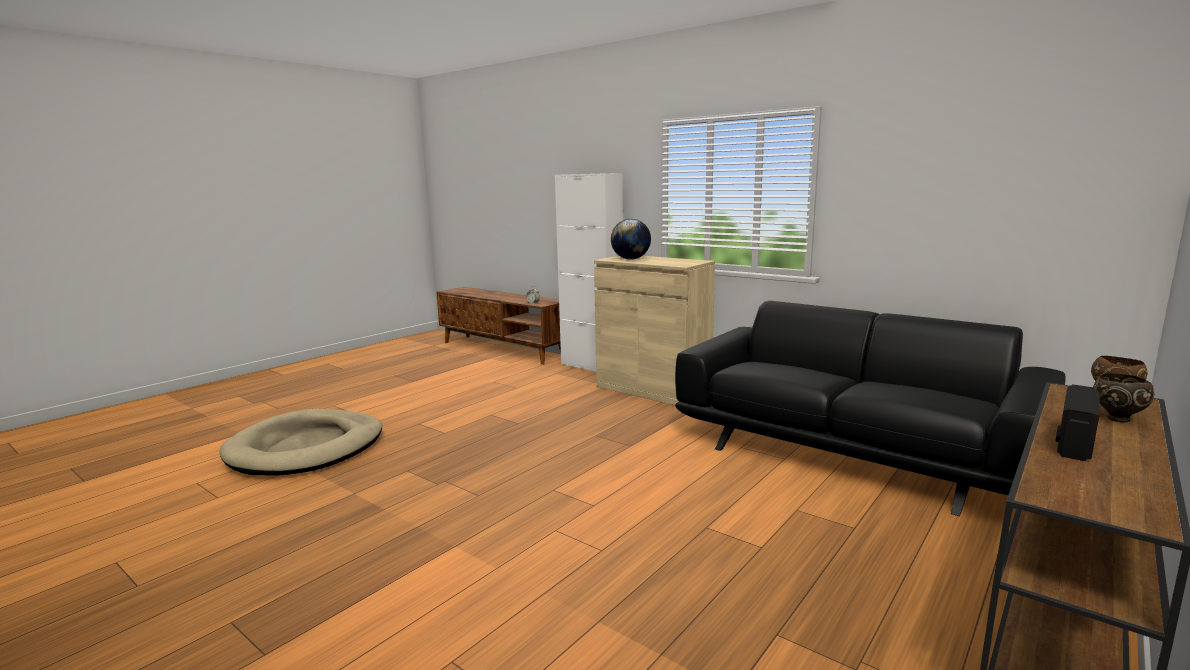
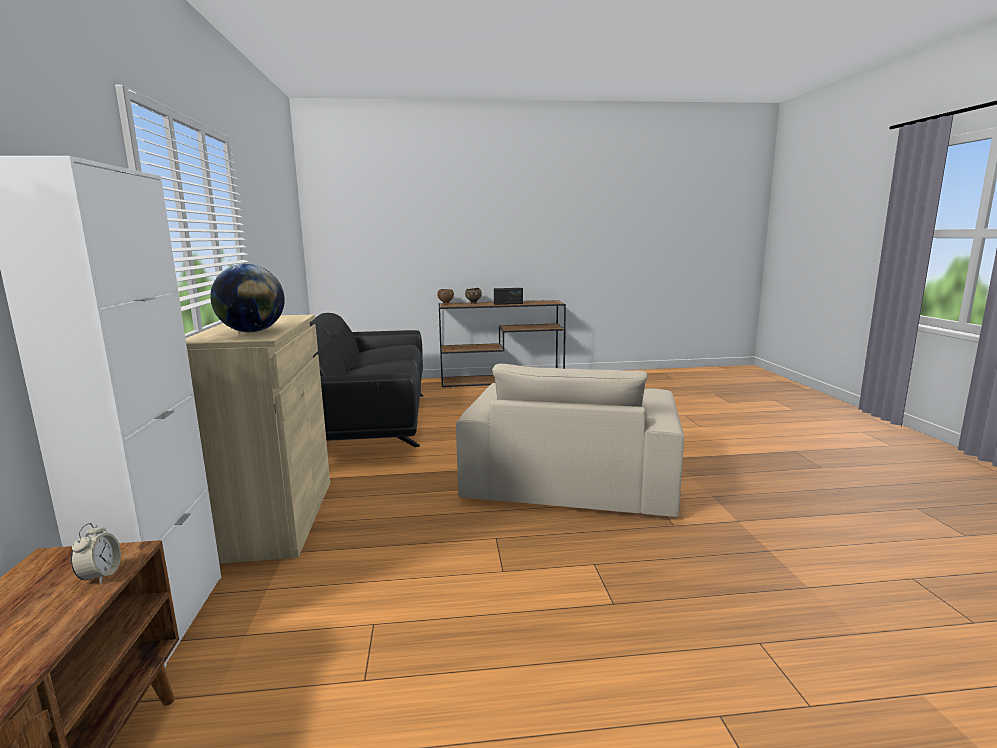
camera: 135 degrees left, 0 degrees up
(307, 448) = (811, 628): beige dog bed -> none
(530, 475) = (570, 478): none -> beige armchair

